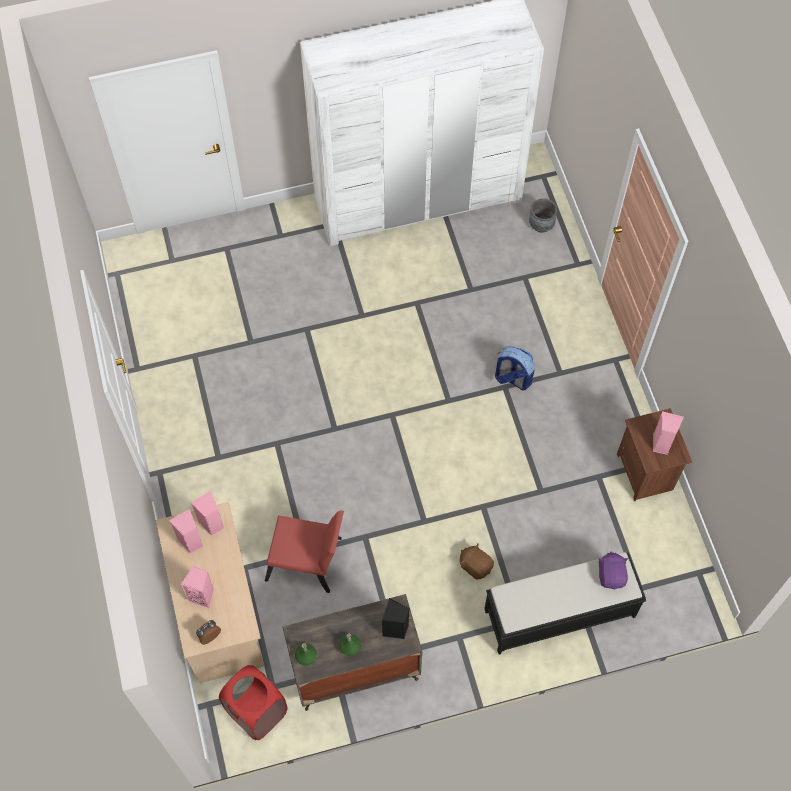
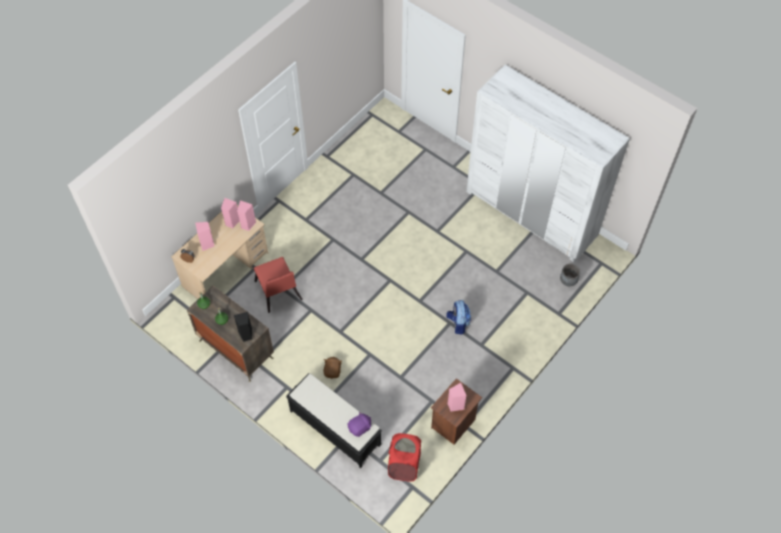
camera: 55 degrees right, 5 degrees down
(256, 711) = (184, 320): red laundry basket -> red laundry basket (404, 466)

